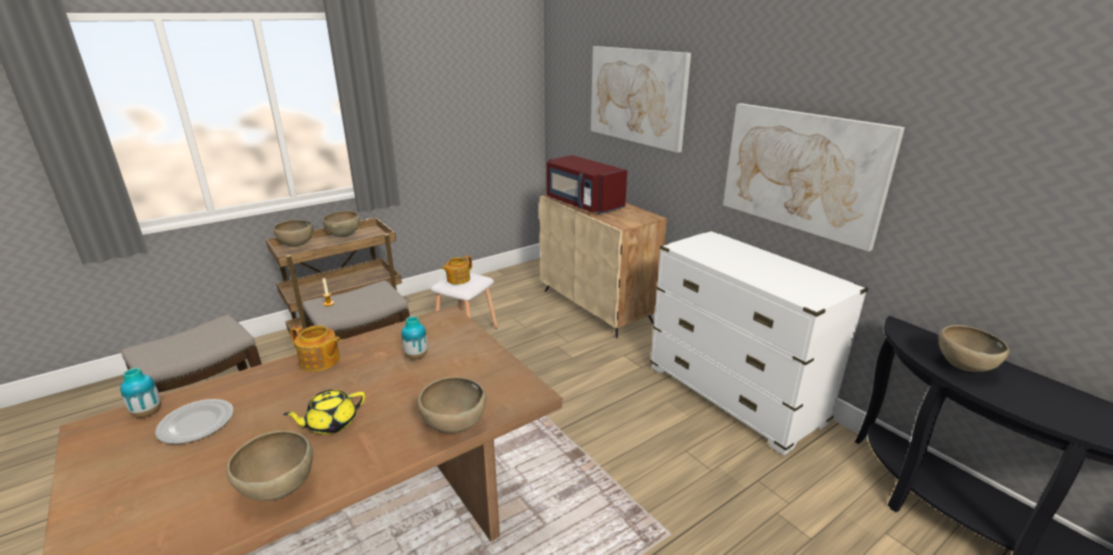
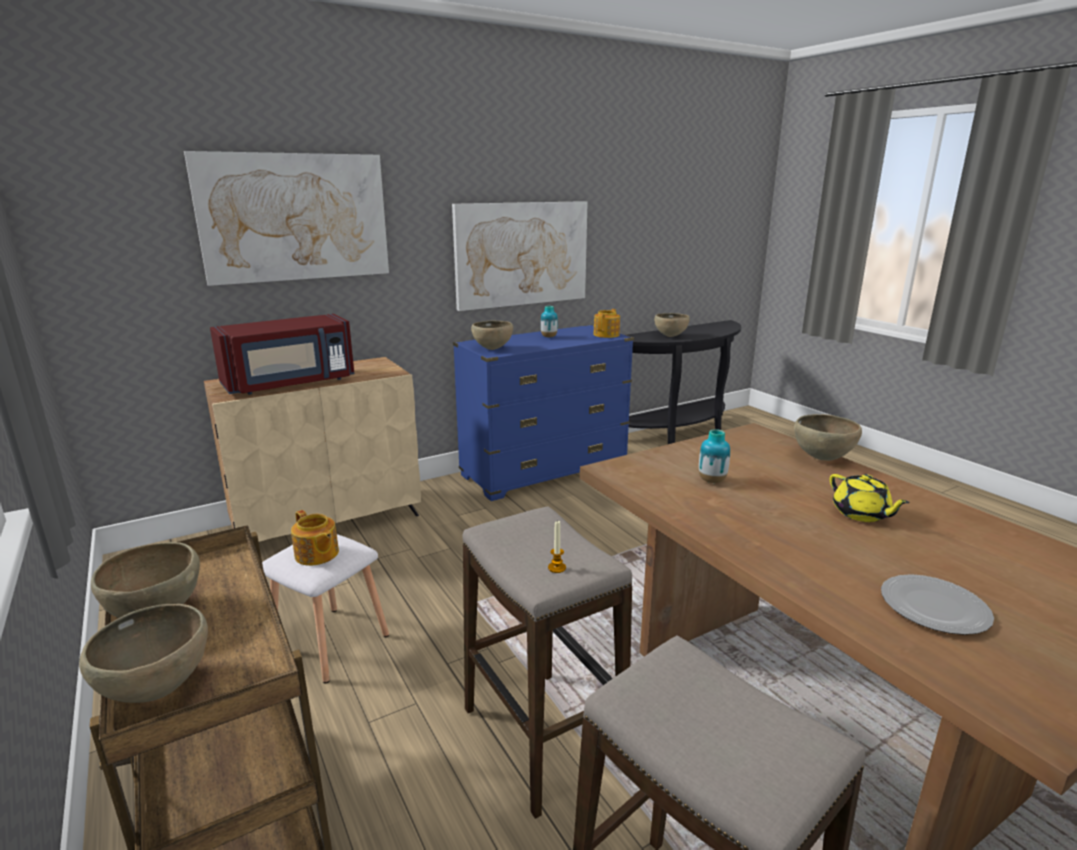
camera: 85 degrees left, 5 degrees down
(148, 413) = (953, 665): vase -> vase (549, 337)
(279, 490) = (971, 526): brown bowl -> brown bowl (493, 349)
(320, 361) = (746, 539): teapot -> teapot (607, 334)
(733, 395) = (544, 471): white dresser -> blue dresser

